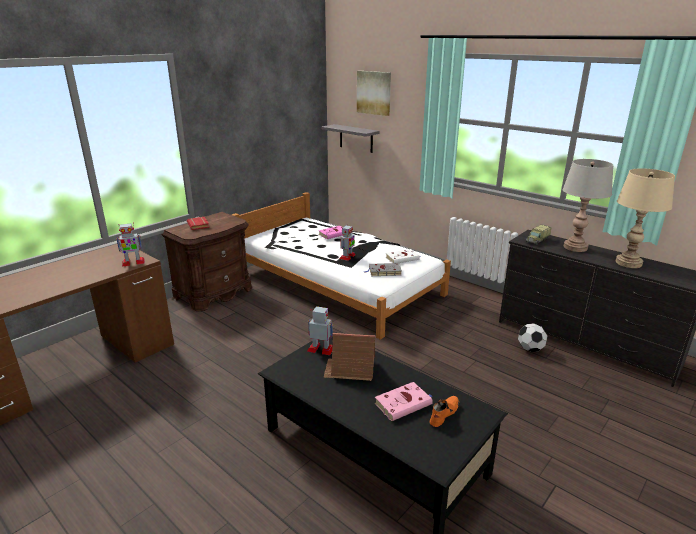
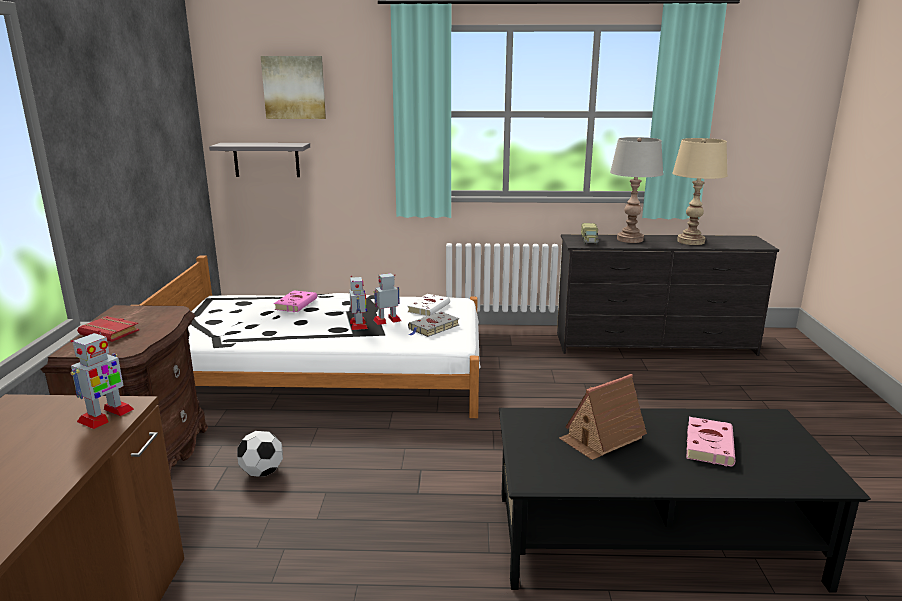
camera: 40 degrees left, 5 degrees down
(321, 349) = (531, 432): toy robot -> toy robot (387, 320)
(443, 413) = (752, 435): orange shoe -> none
(530, 349) = (625, 368): football -> football (262, 472)

